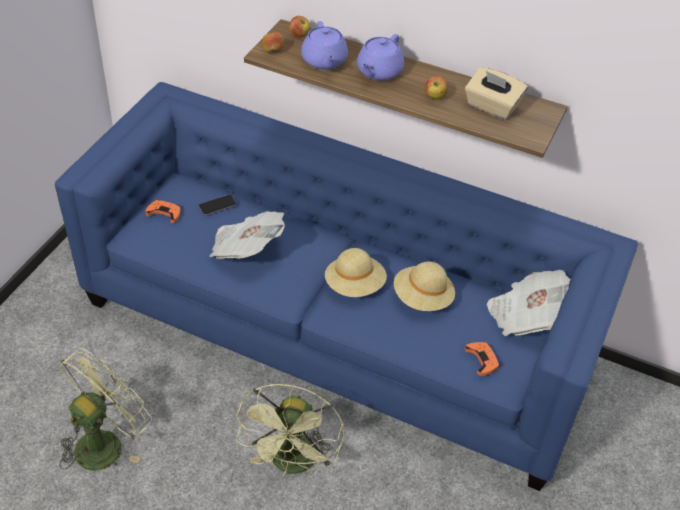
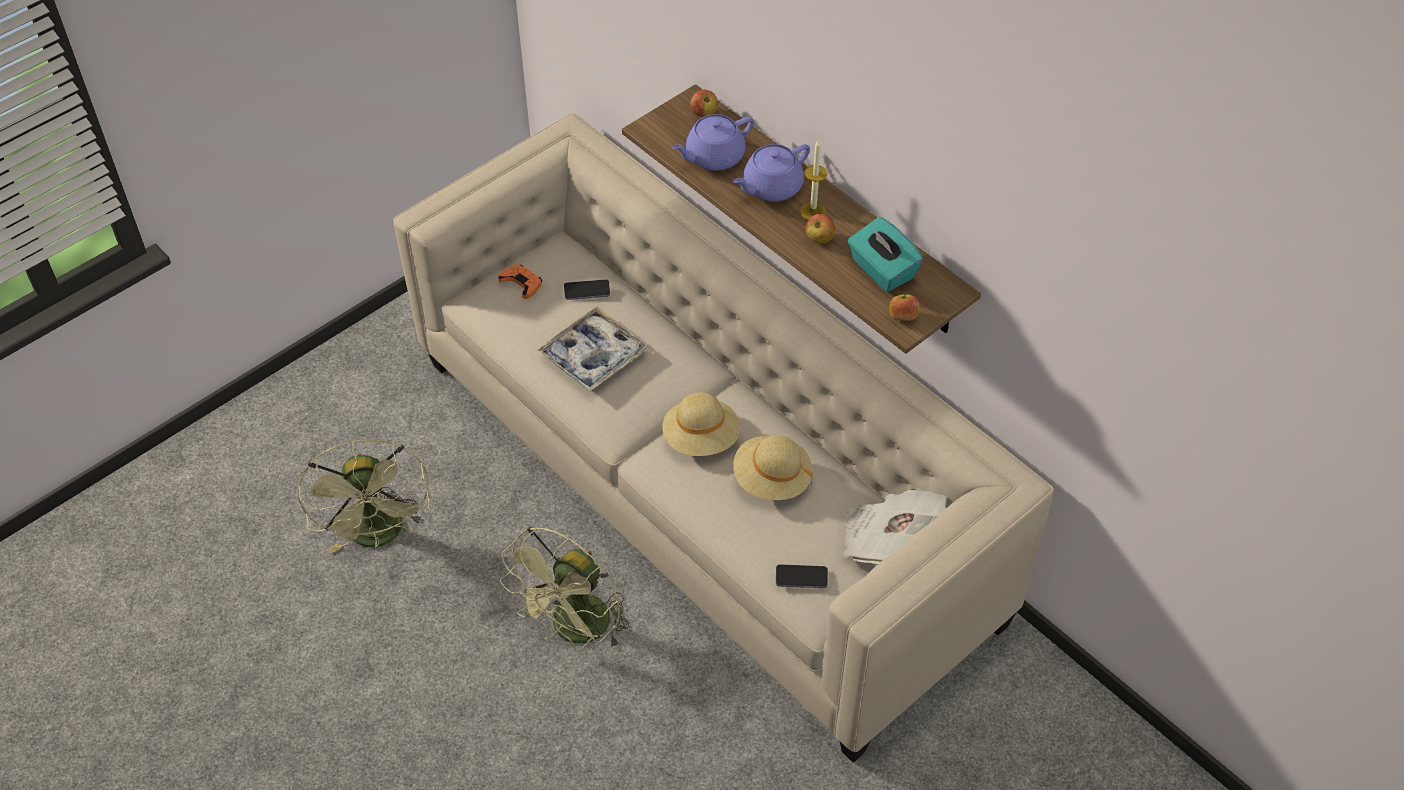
camera: 25 degrees right, 5 degrees up
(105, 442) = (379, 536): green fan -> green fan turned 105 degrees clockwise
(246, 249) = (593, 356): newspaper -> tray
(273, 50) = (660, 127): apple -> apple (903, 317)
(324, 61) = (713, 157): purple teapot -> purple teapot turned 45 degrees clockwise
(335, 334) = (702, 489): blue sofa -> beige sofa
(418, 80) = (813, 211): none -> candle
(482, 360) = (801, 577): orange game controller -> phone
(492, 107) = (882, 270): beige tissue box -> turquoise tissue box

